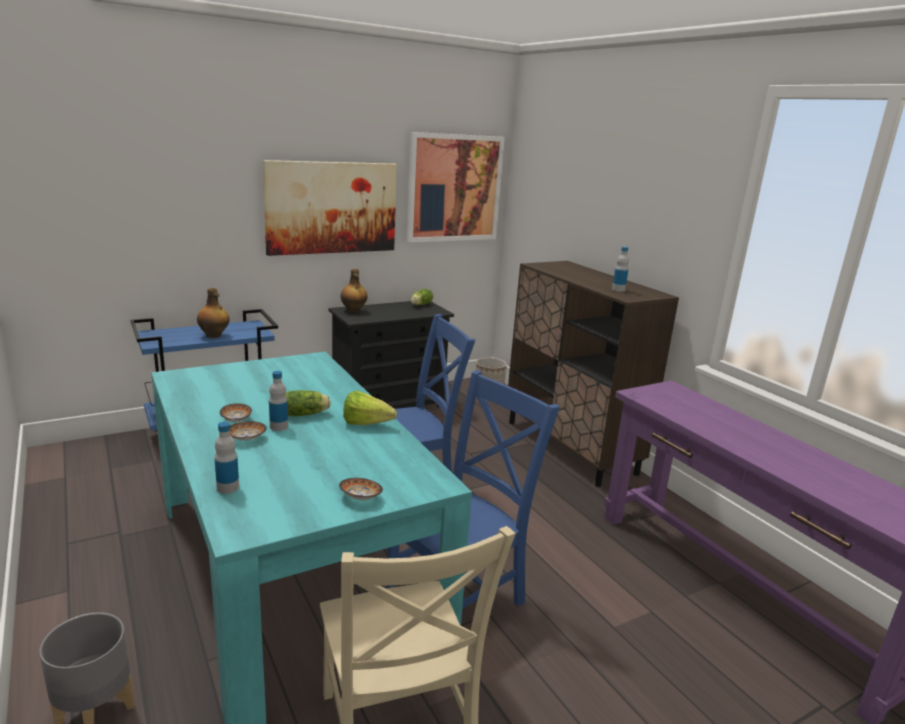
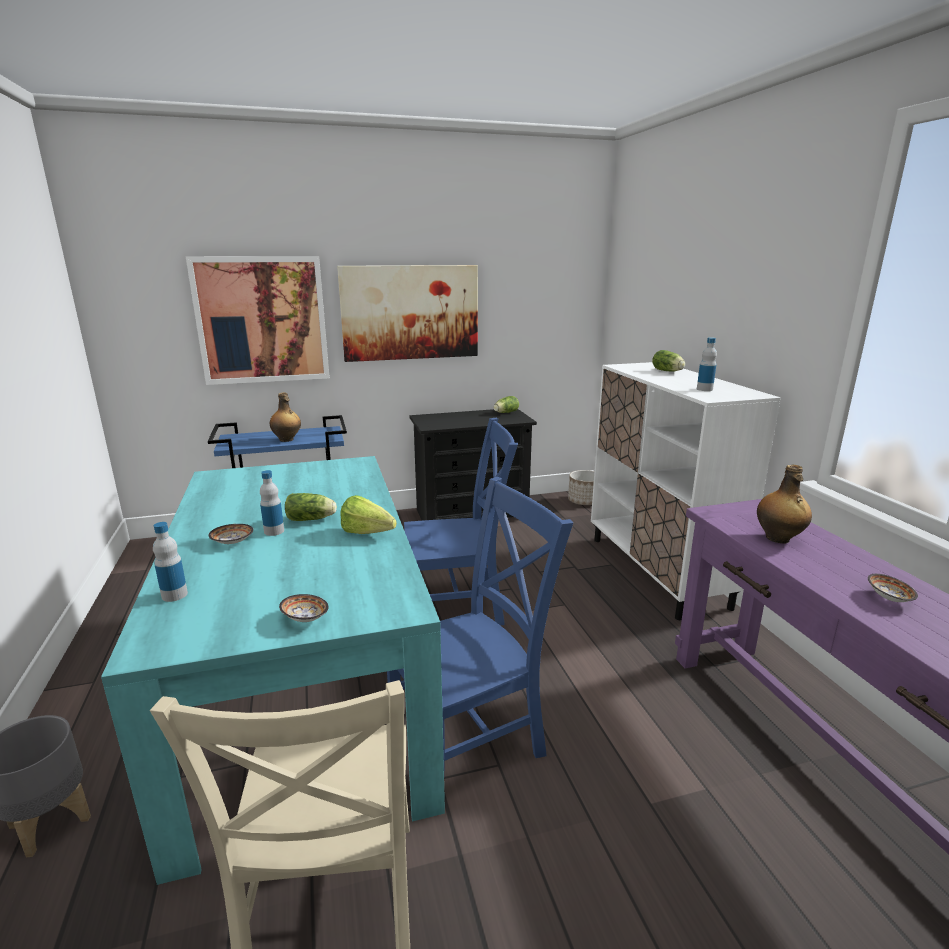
camera: 15 degrees right, 0 degrees up
(236, 420) = (237, 522): bowl -> bowl (888, 598)
(353, 311) = (432, 418): bottle -> bottle (778, 538)
(454, 188) = (544, 289): picture -> picture (262, 320)
(570, 447) = (657, 571): brown cabinet -> white cabinet
(579, 271) = (668, 371): none -> lettuce

